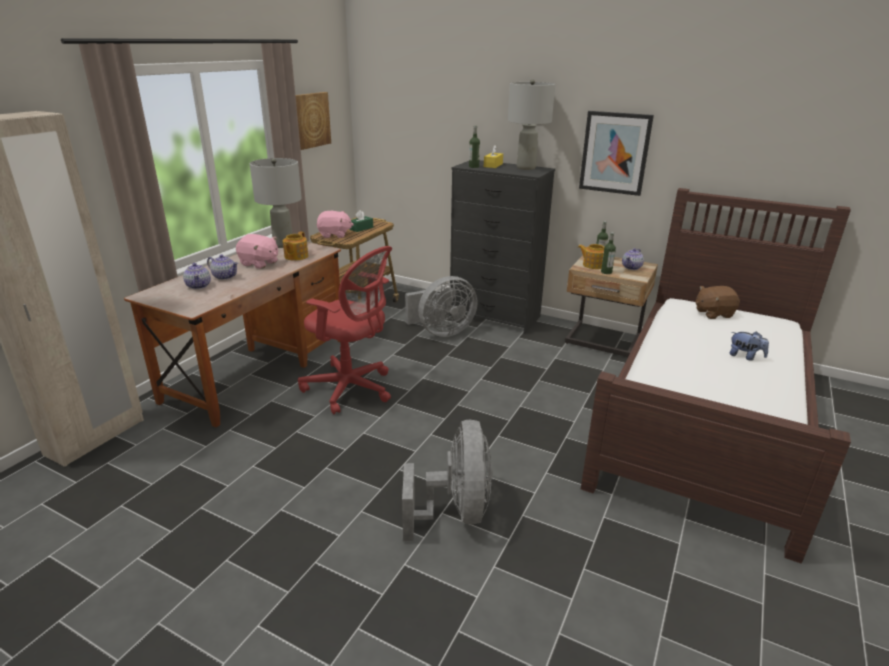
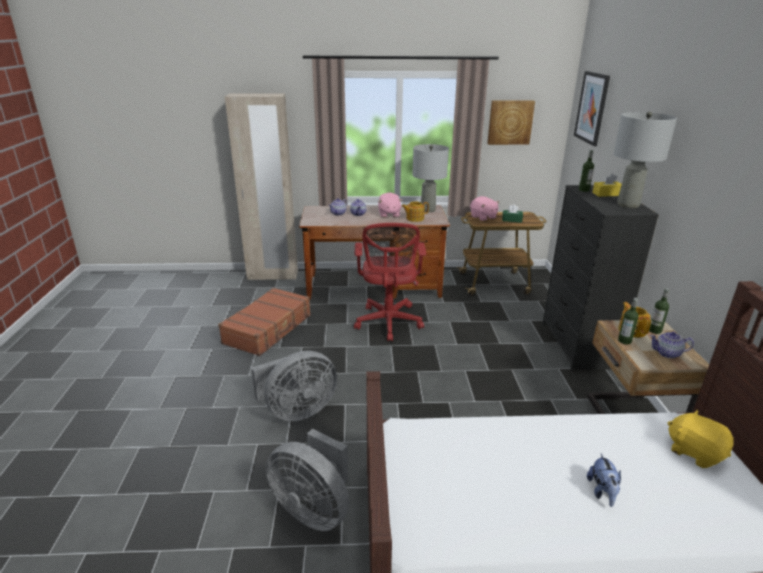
camera: 60 degrees right, 0 degrees up
(246, 484) = (269, 329): none -> brown suitcase
(441, 332) = (511, 329): grey fan -> grey fan (314, 509)
(615, 153) = (711, 214): picture -> picture (592, 108)
(713, 313) = (695, 452): brown plush toy -> yellow plush toy

